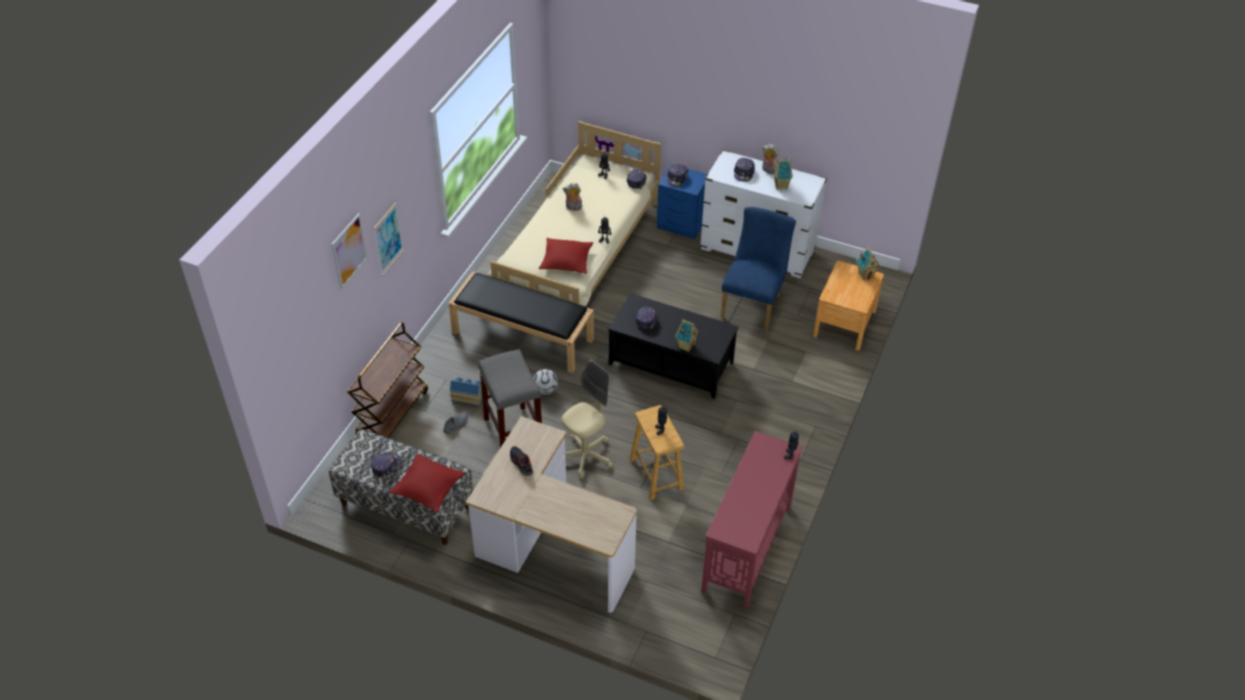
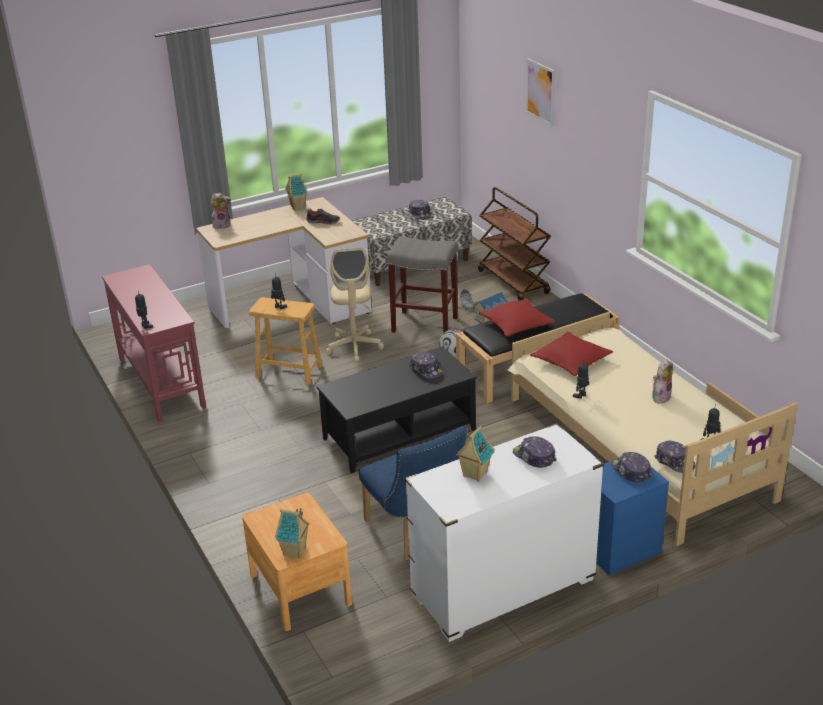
camera: 130 degrees right, 15 degrees down
(388, 239) = (575, 145): picture -> none
(428, 487) = (378, 222): red pillow -> red pillow (516, 324)
(686, 346) = (363, 377): toy house -> toy house (298, 207)
(768, 170) = (517, 479): plush toy -> plush toy (222, 225)

